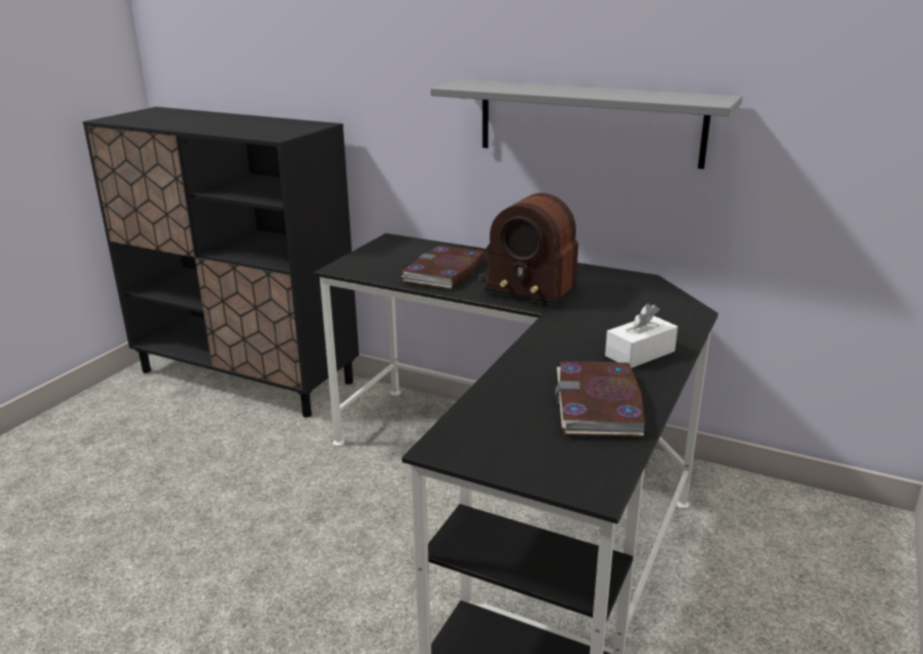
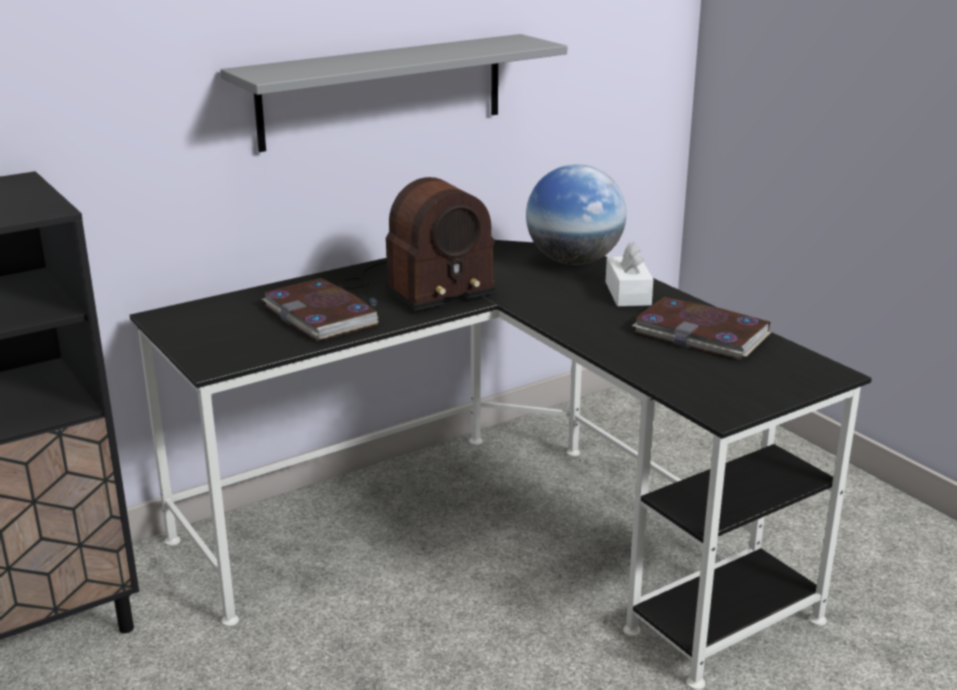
camera: 60 degrees left, 0 degrees up
(674, 317) = (574, 261): none -> globe

